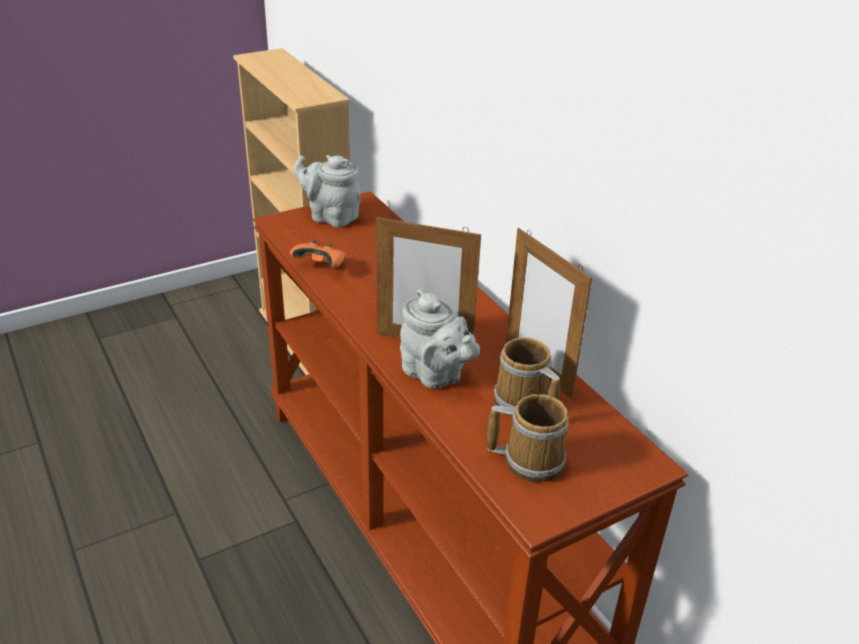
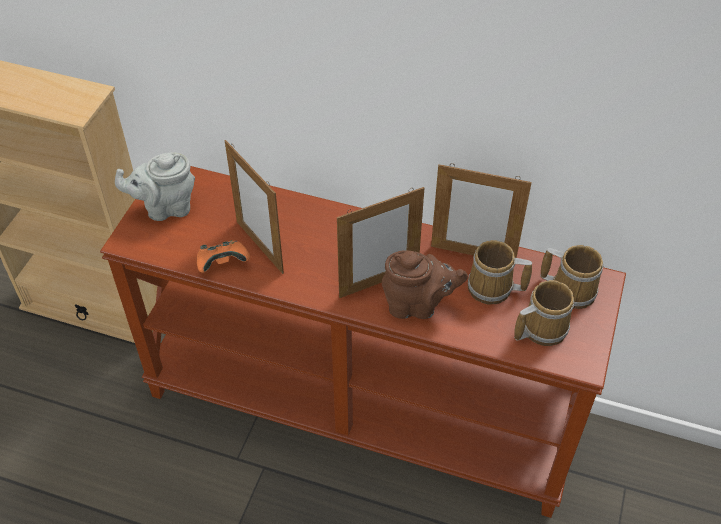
camera: 40 degrees left, 15 degrees up
(363, 271) = (260, 247): none -> picture frame
(435, 375) = (418, 305): grey teapot -> brown teapot
(603, 449) = (570, 289): none -> mug

